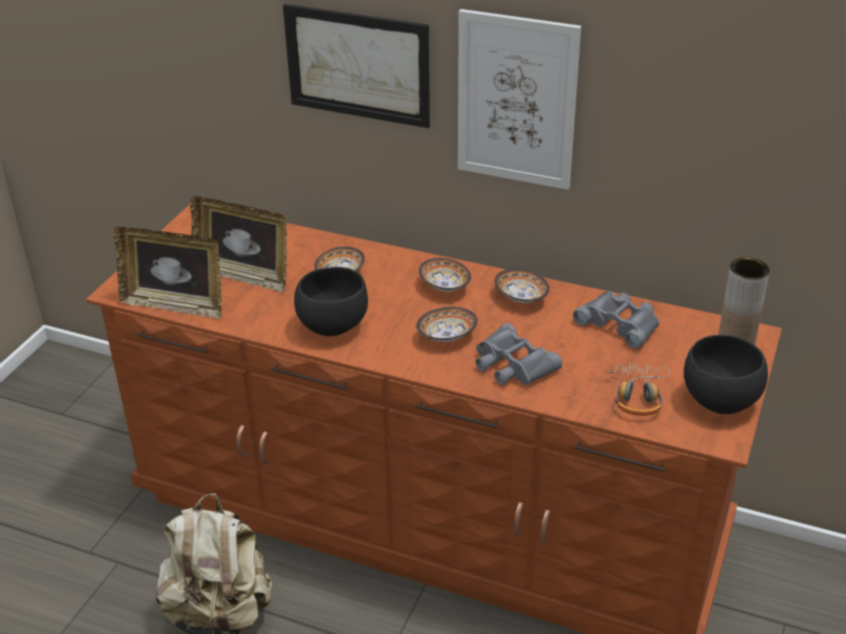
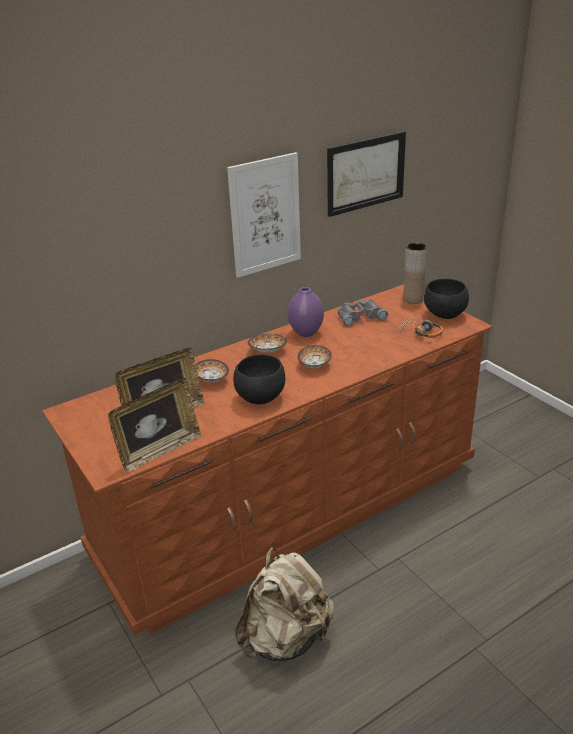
camera: 55 degrees left, 5 degrees down
(357, 65) = (162, 235): picture -> picture (366, 173)
(512, 364) = (360, 355): grey binoculars -> none
(521, 297) = (305, 333): bowl -> purple vase

